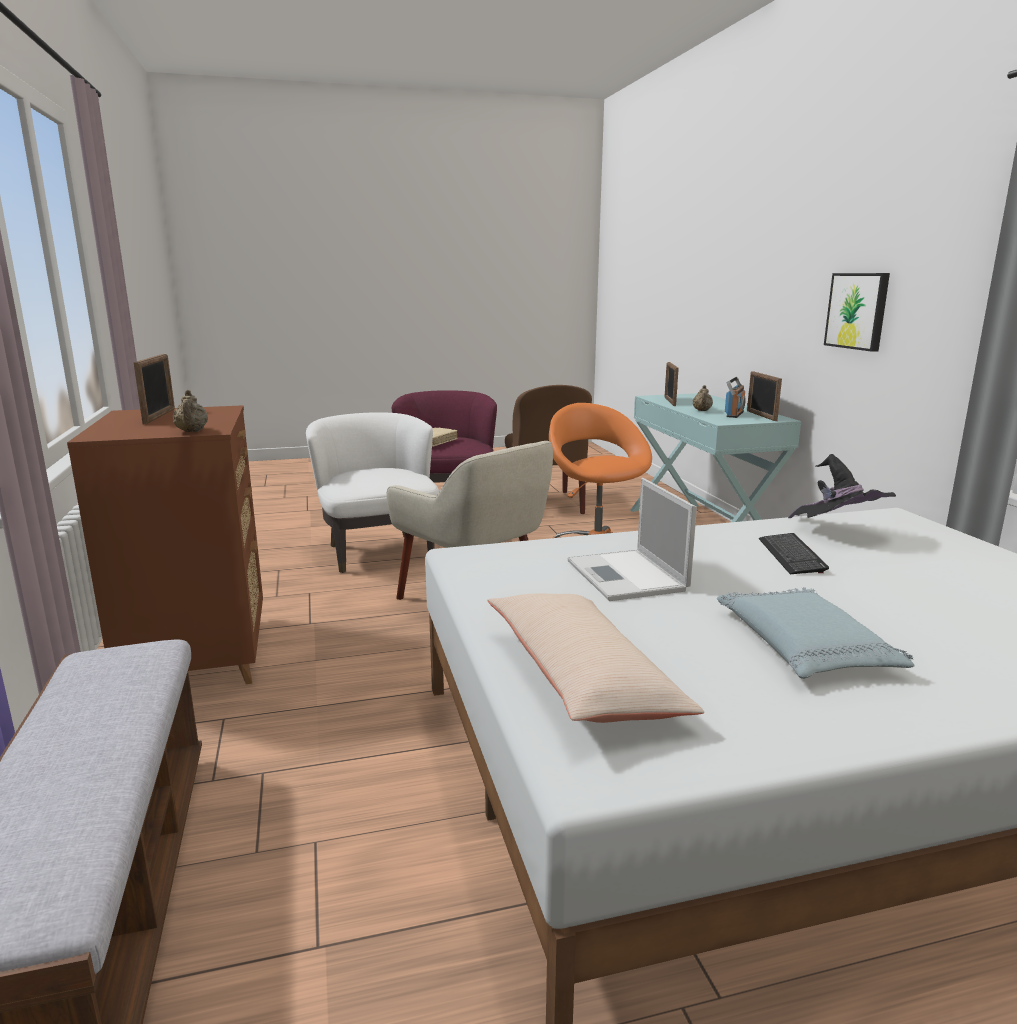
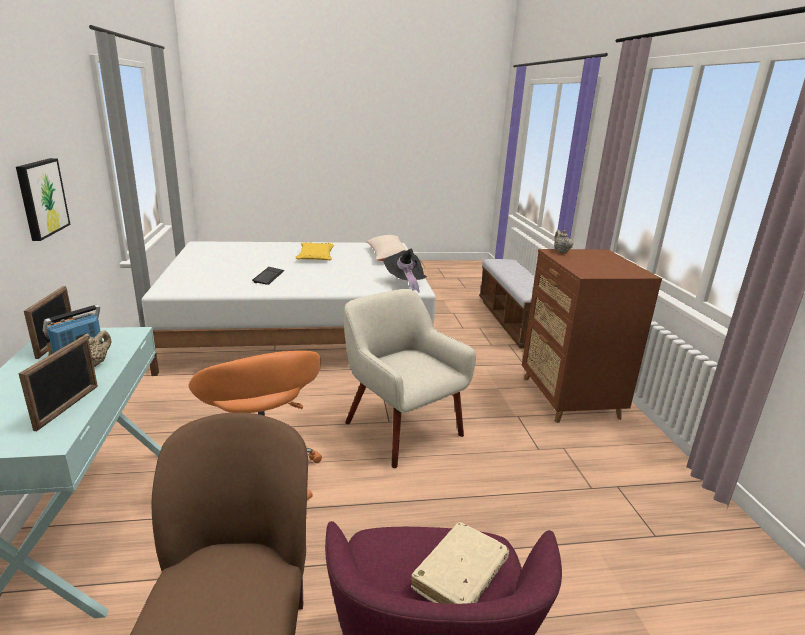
camera: 175 degrees left, 5 degrees up
(159, 416) = (610, 267): picture frame -> none
(378, 551) = (503, 515): white armchair -> none
(627, 576) = (350, 275): laptop -> none
(804, 642) = (315, 255): blue pillow -> yellow pillow
(837, 532) = (222, 284): black hat -> black hat (405, 283)

